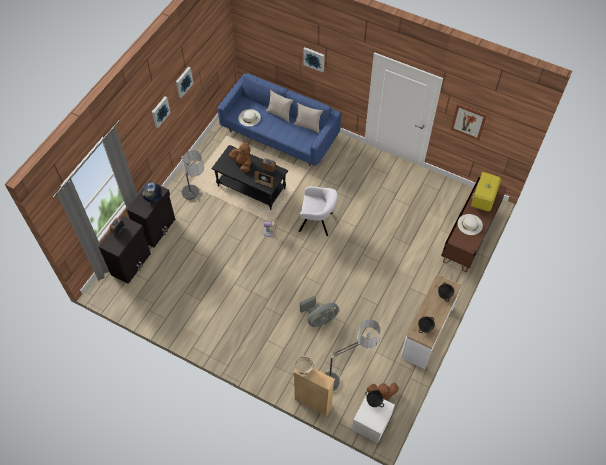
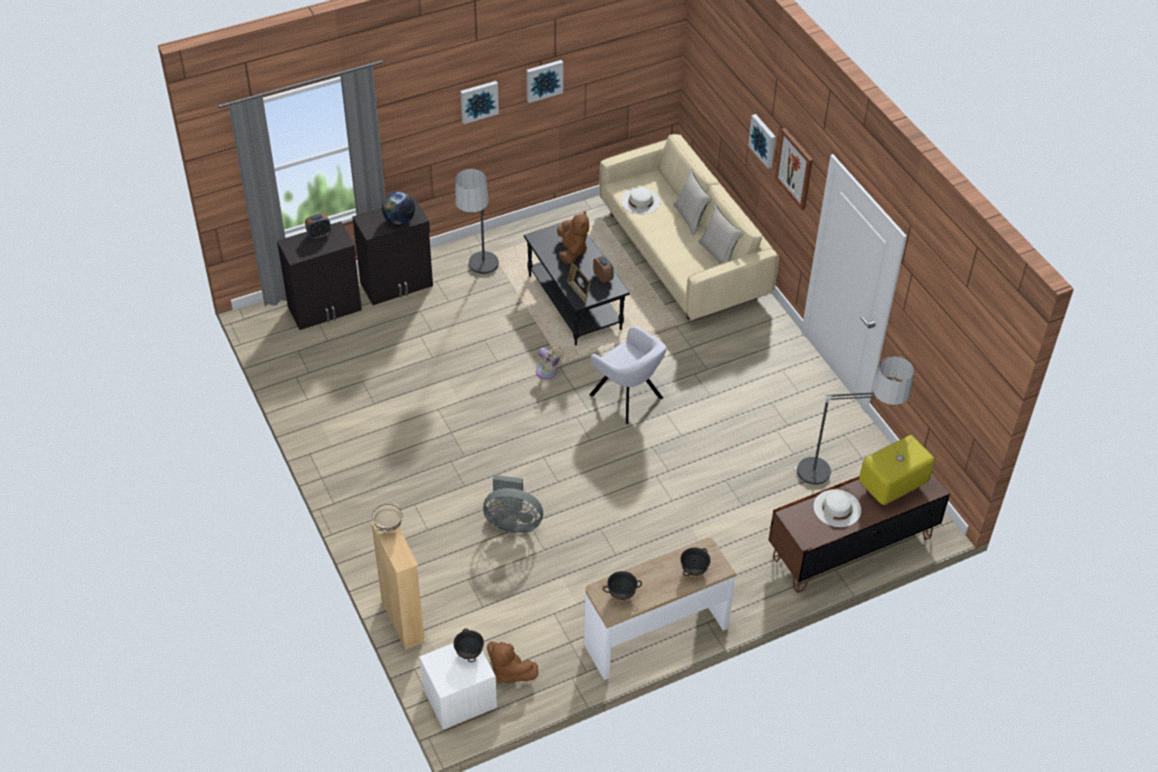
camera: 35 degrees right, 10 degrees down
(280, 133) = (682, 254): blue sofa -> beige sofa
(345, 377) = (478, 617): floor lamp -> floor lamp (840, 479)
(468, 121) = (929, 337): picture -> picture (795, 168)

